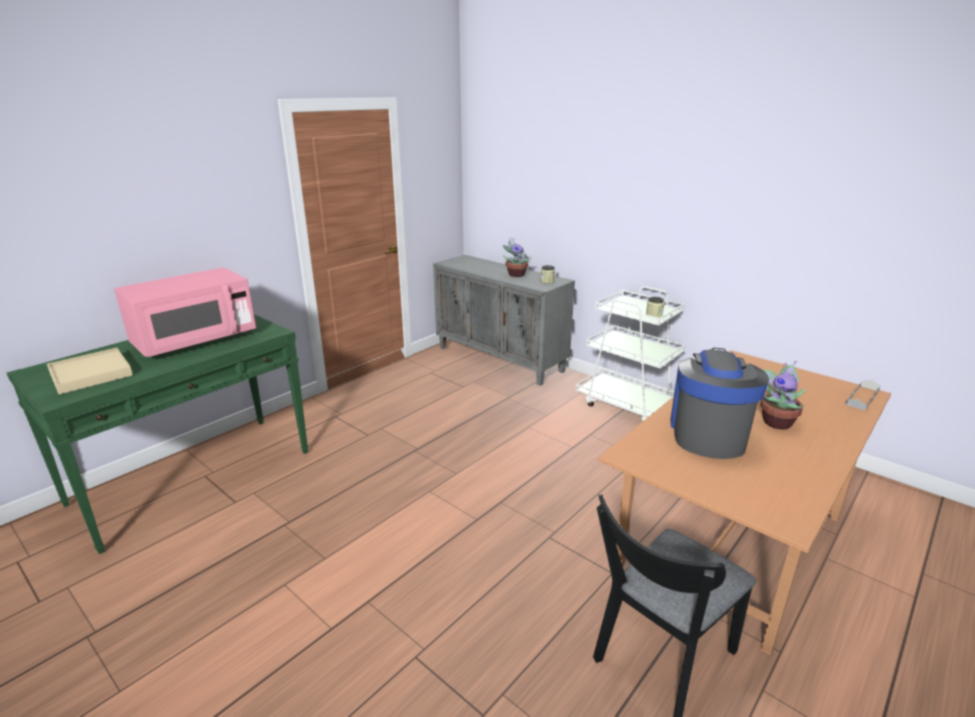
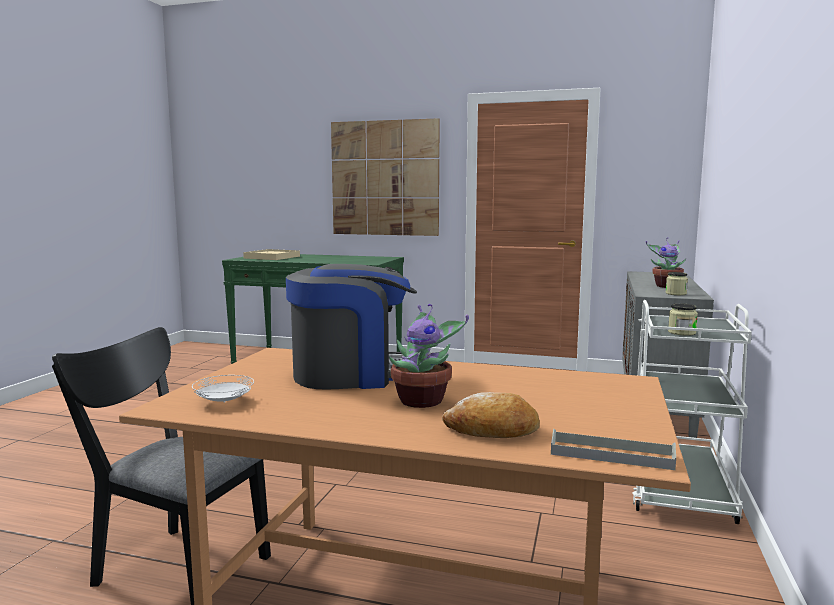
camera: 65 degrees right, 15 degrees down
(193, 215) = (384, 178): none -> picture
(195, 340) = (337, 259): pink microwave -> none
(776, 495) = (224, 402): none -> white plate
(830, 415) = (492, 430): none -> bread

